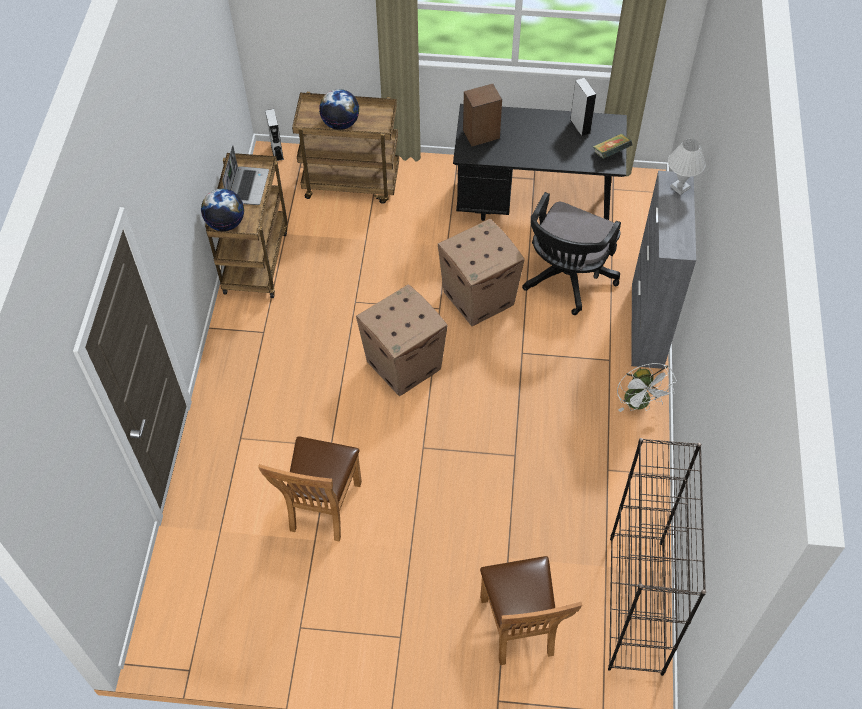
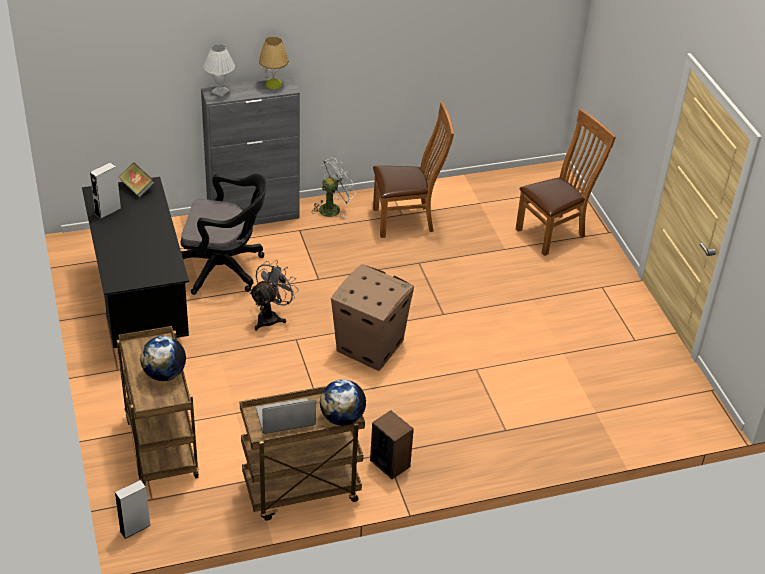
camera: 115 degrees left, 15 degrees down
(322, 510) = (536, 356): brown chair -> brown chair (407, 220)
(479, 298) = (271, 317): cardboard box -> grey fan
(481, 134) = (143, 269): speaker -> speaker (390, 463)
(636, 605) = (498, 185): black bookcase -> none
(683, 238) = (274, 84): none -> table lamp

